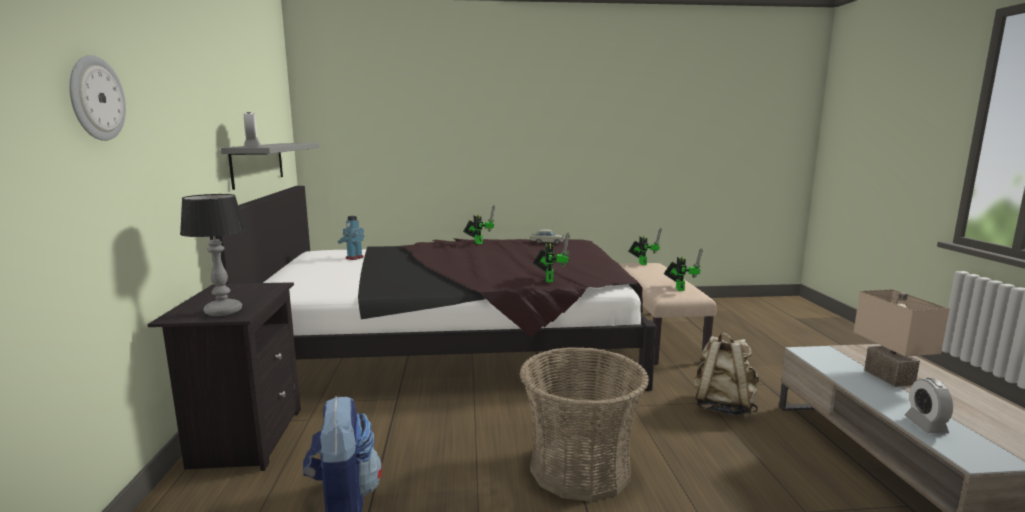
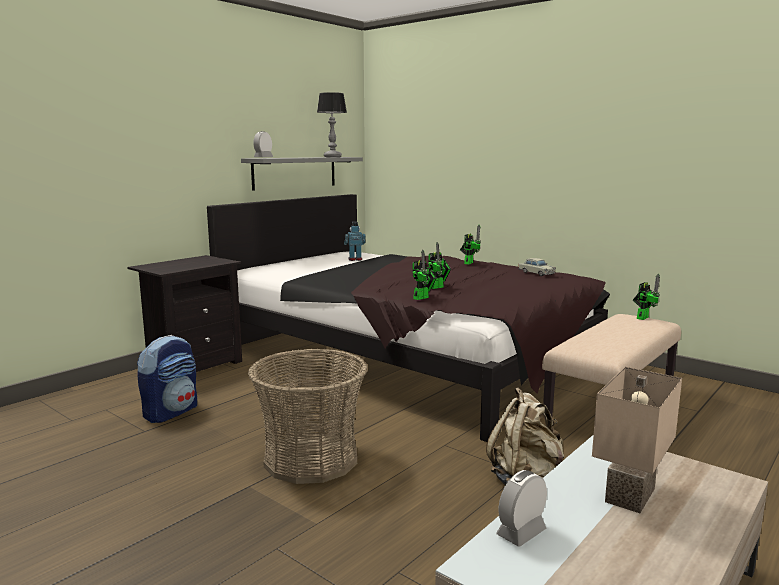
camera: 45 degrees right, 0 degrees up
(96, 98) = (107, 125): wall clock -> none
(223, 311) = (166, 268): table lamp -> table lamp (333, 157)
(679, 288) = (602, 346): toy robot -> toy robot (438, 287)

